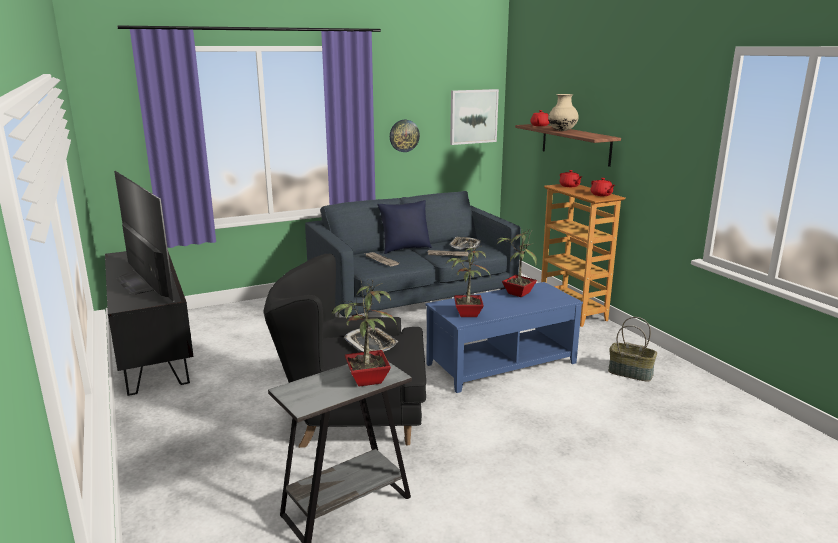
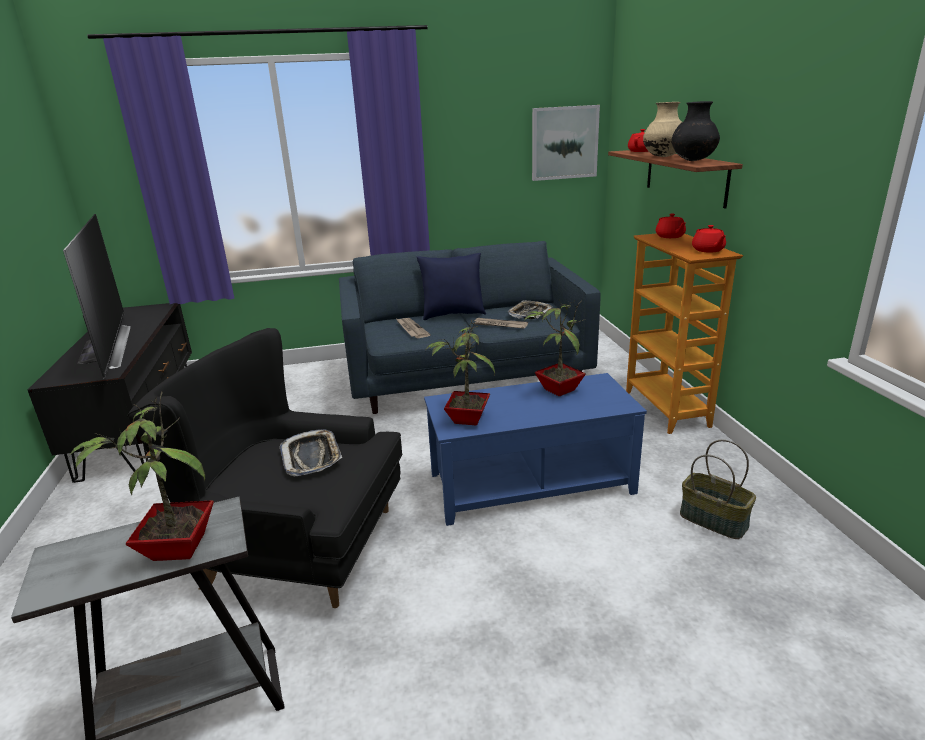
camera: 15 degrees right, 5 degrees up
(404, 135) = (468, 169): wall clock -> none
(586, 134) = (692, 160): none -> black vase

